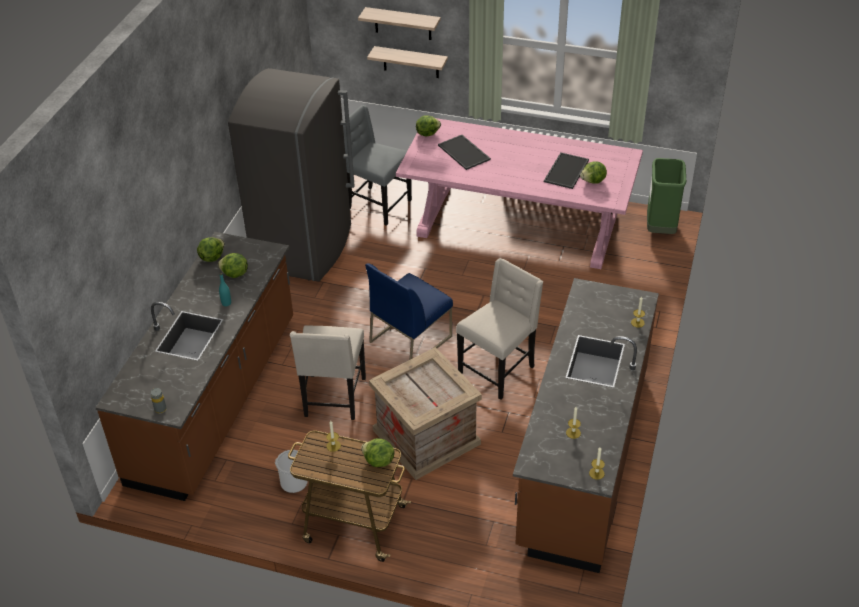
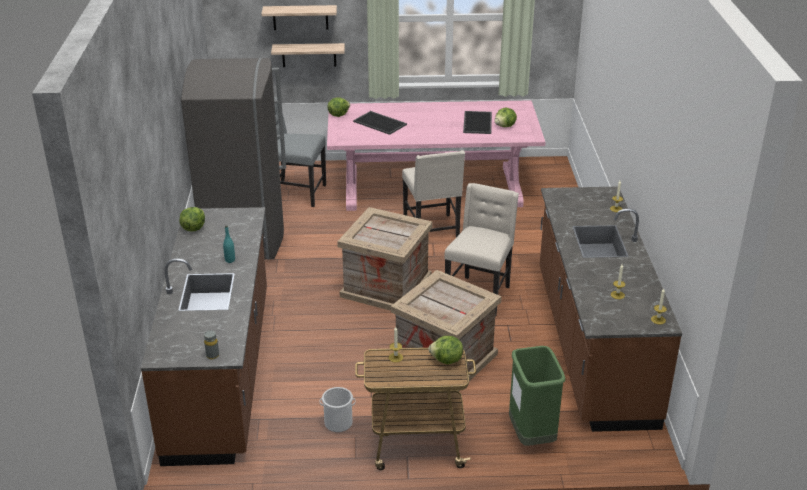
camera: 20 degrees left, 10 degrees down
(234, 274) = (224, 237): lettuce -> none
(334, 398) = (339, 347): beige chair -> beige chair (432, 231)
(410, 338) = (385, 287): blue chair -> crate
(660, 229) = (554, 171): green trash can -> green trash can (531, 436)

